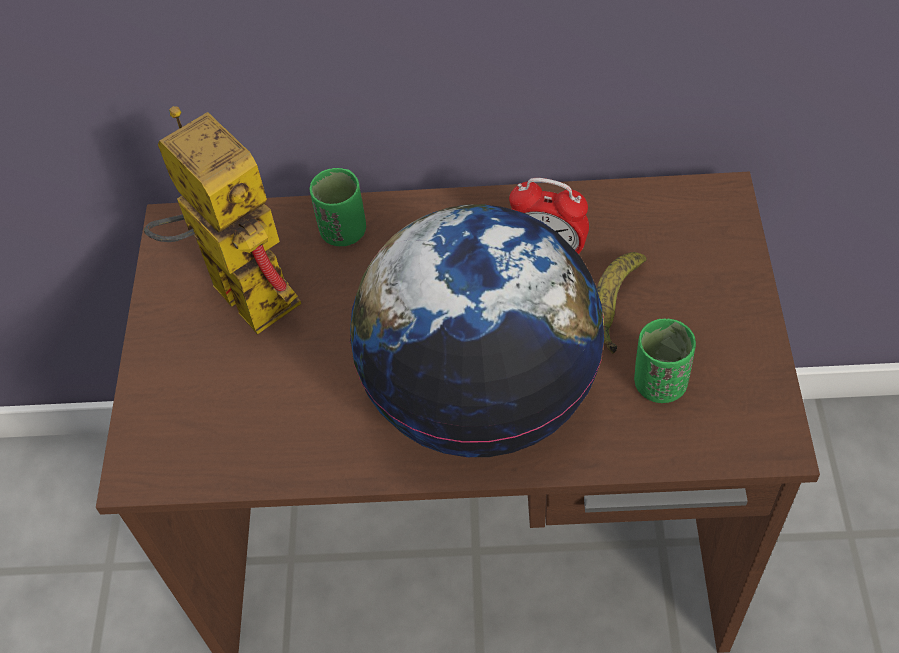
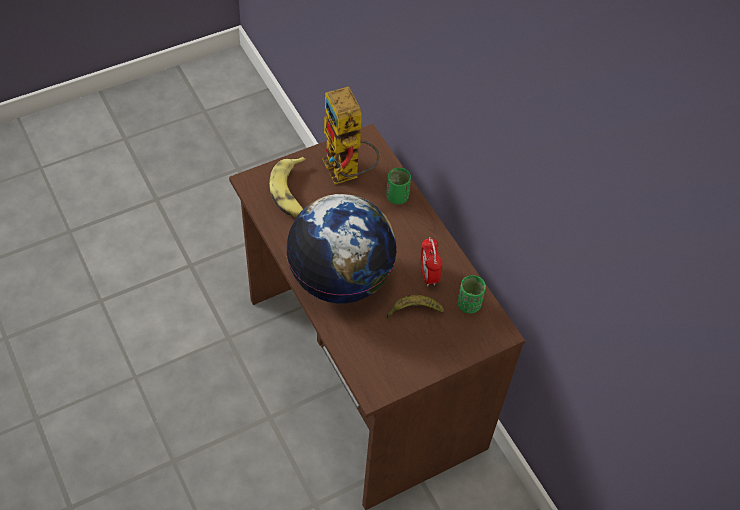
camera: 55 degrees right, 0 degrees up
(220, 403) = (291, 193): none -> banana
(237, 289) = (347, 174): toy robot -> toy robot turned 135 degrees clockwise
(659, 383) = (381, 341): green cup -> green cup (469, 304)

